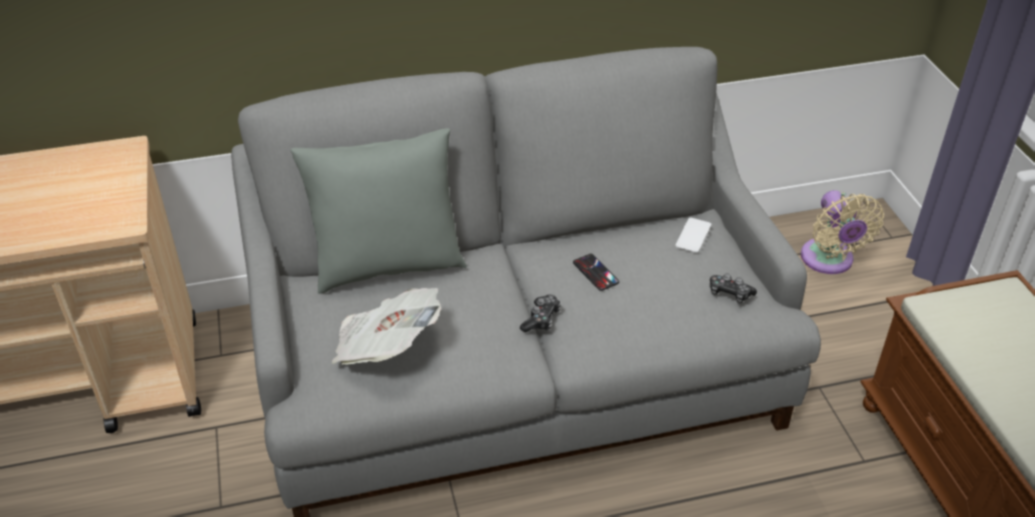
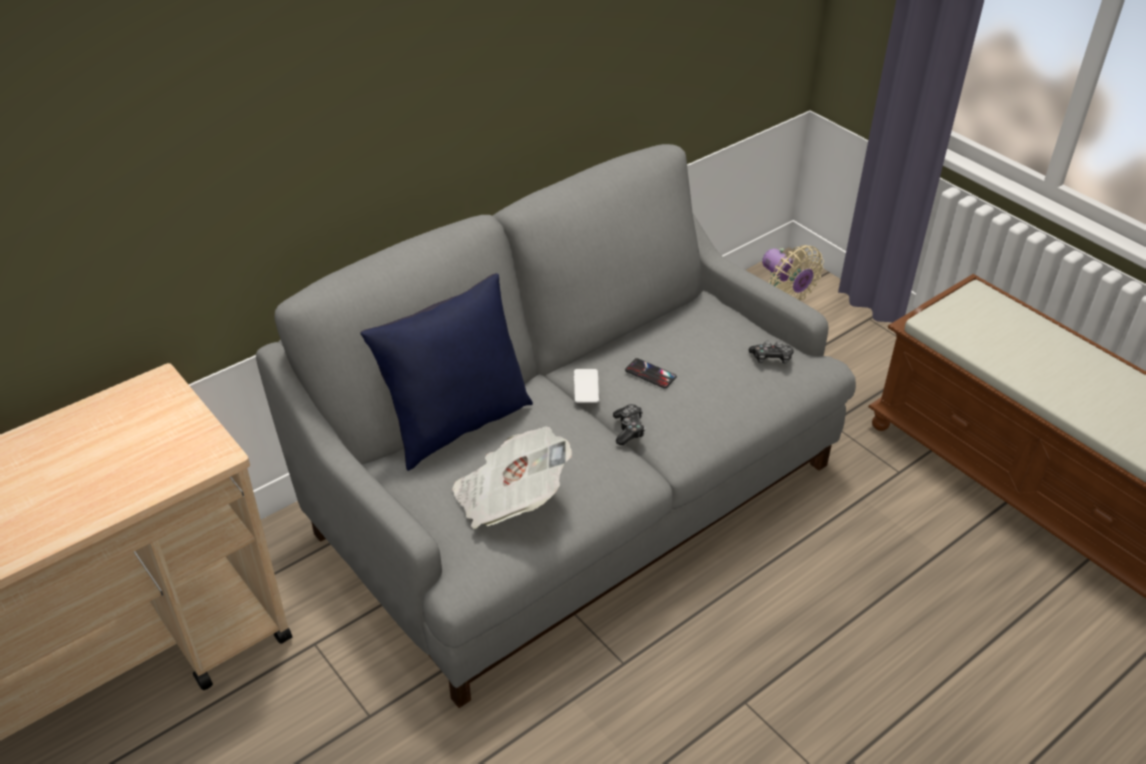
camera: 25 degrees left, 0 degrees up
(387, 266) = (456, 424): grey pillow -> blue pillow
(693, 236) = (710, 317): phone -> phone (586, 386)

